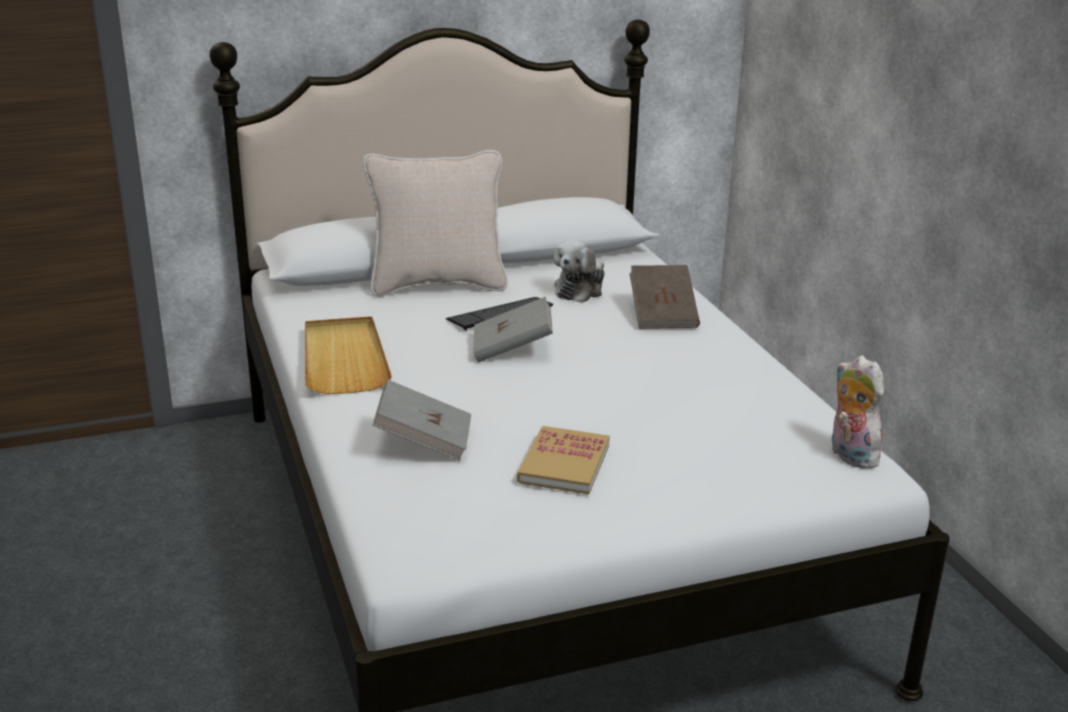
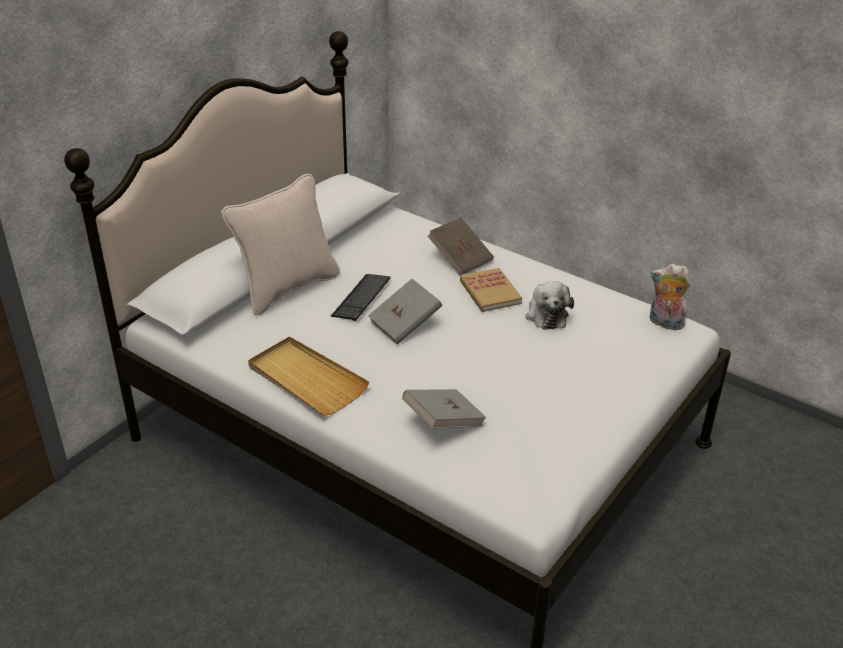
camera: 35 degrees left, 10 degrees up
(564, 464) = (537, 399): book -> book (490, 292)
(580, 289) = (386, 256): plush toy -> plush toy (546, 314)

